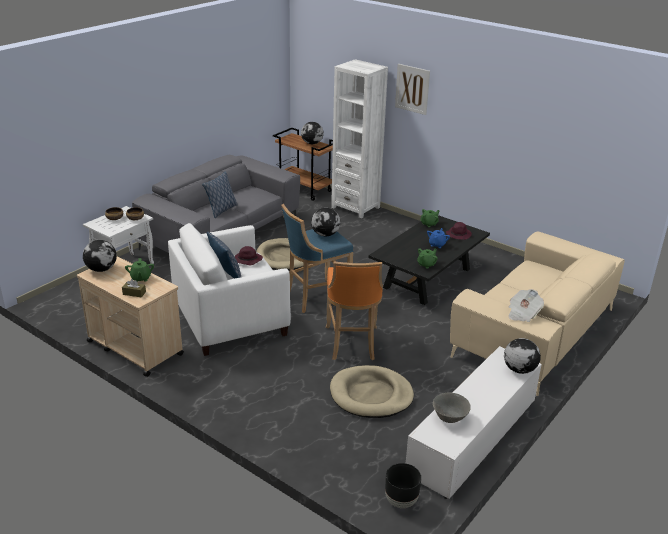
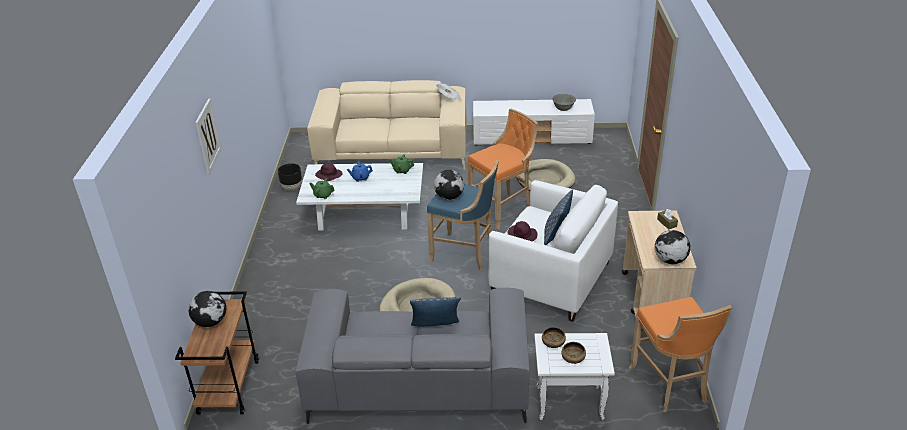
camera: 125 degrees left, 5 degrees up
(68, 307) = (671, 385): none -> orange stool
(141, 278) = (647, 233): green teapot -> none
(355, 207) = (249, 319): white bookcase -> none
(400, 501) = (608, 140): black planter -> black planter (292, 188)
(427, 278) = (365, 215): black coffee table -> white coffee table
(519, 369) = (489, 104): globe -> none

